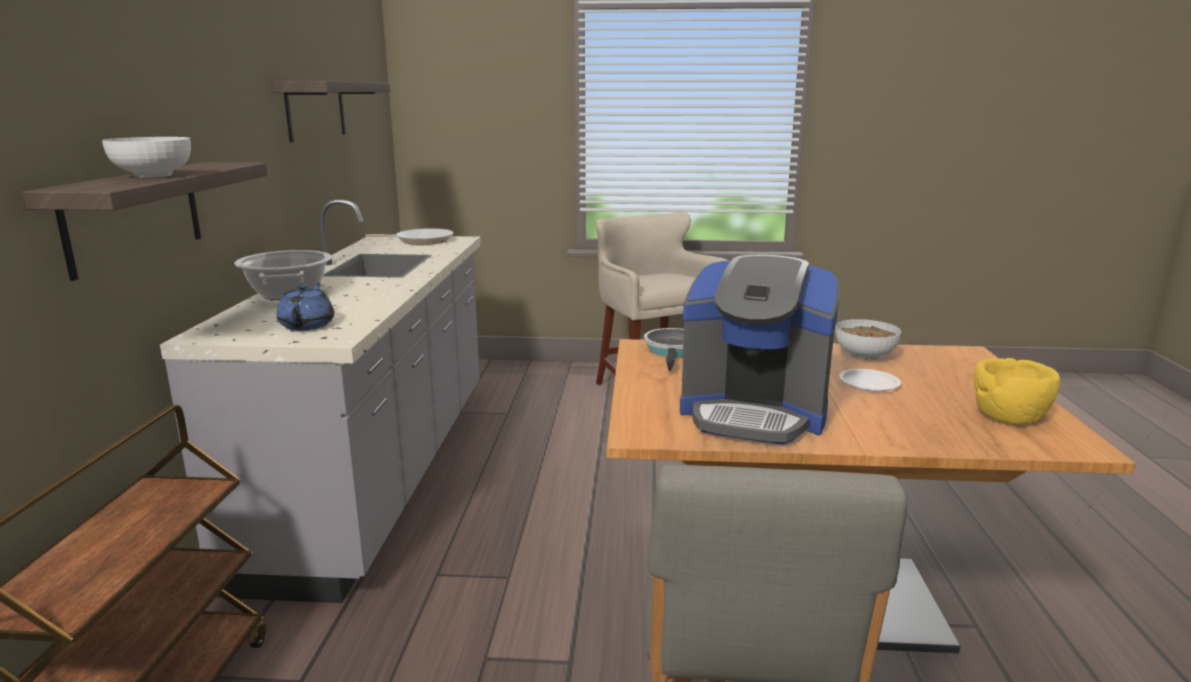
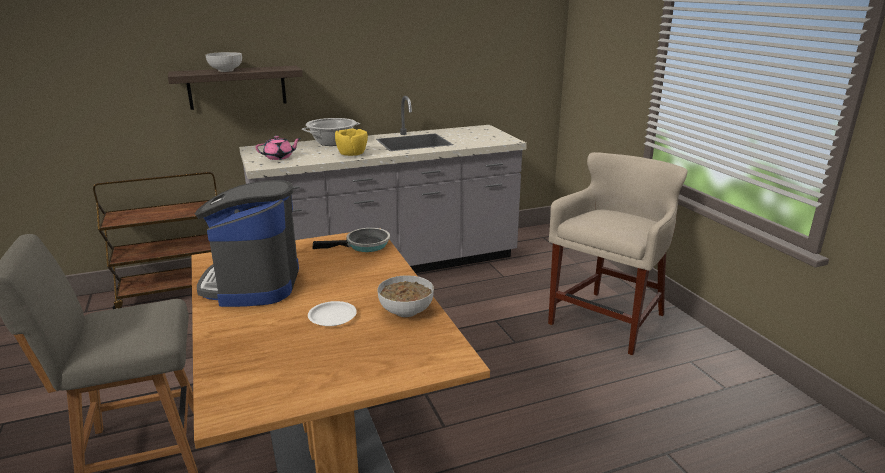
camera: 65 degrees right, 5 degrees up
(308, 325) = (279, 157): blue teapot -> pink teapot
(316, 110) = (433, 37): shelf -> none
(421, 240) = (489, 135): frying pan -> none
(1009, 416) = (282, 380): yellow bowl -> yellow bowl (352, 154)

